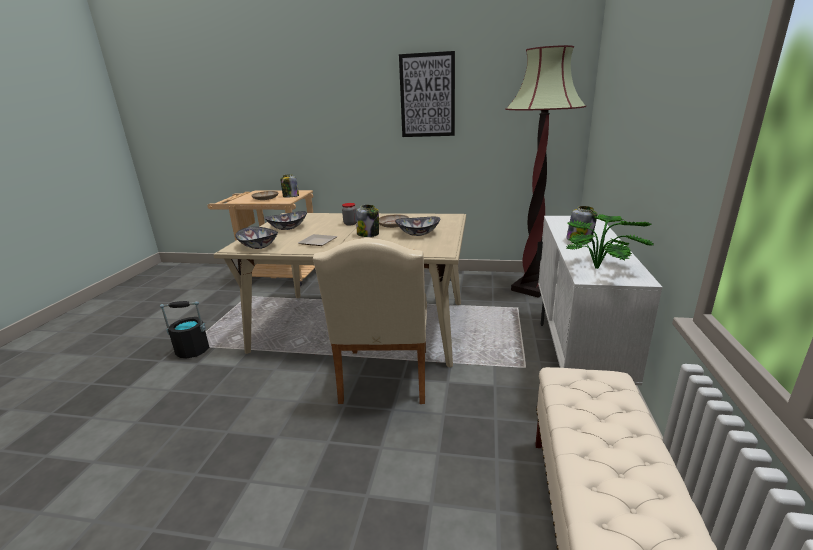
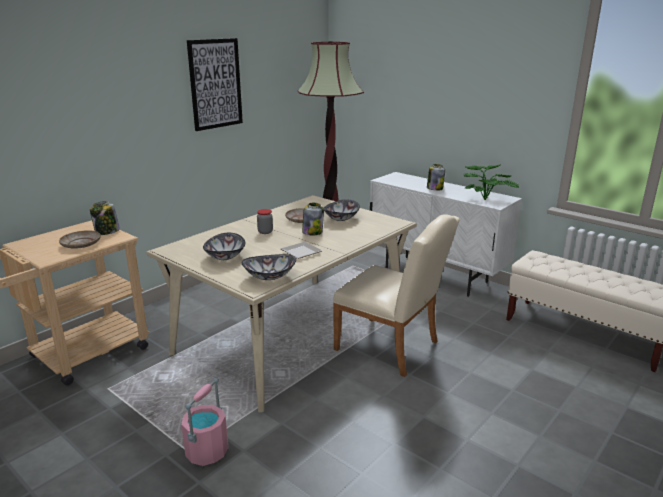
camera: 60 degrees left, 0 degrees up
(192, 351) = (206, 451): black bucket -> pink bucket

